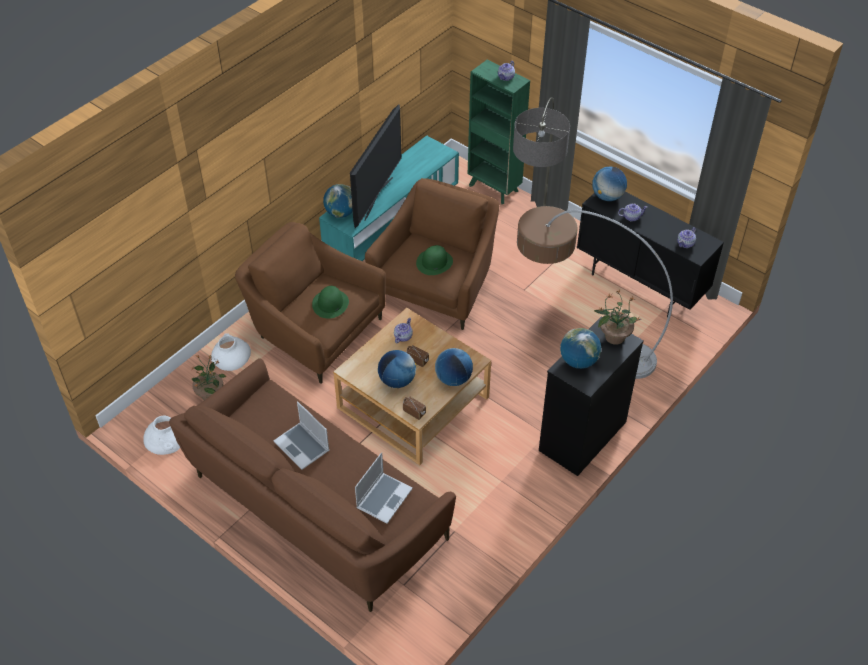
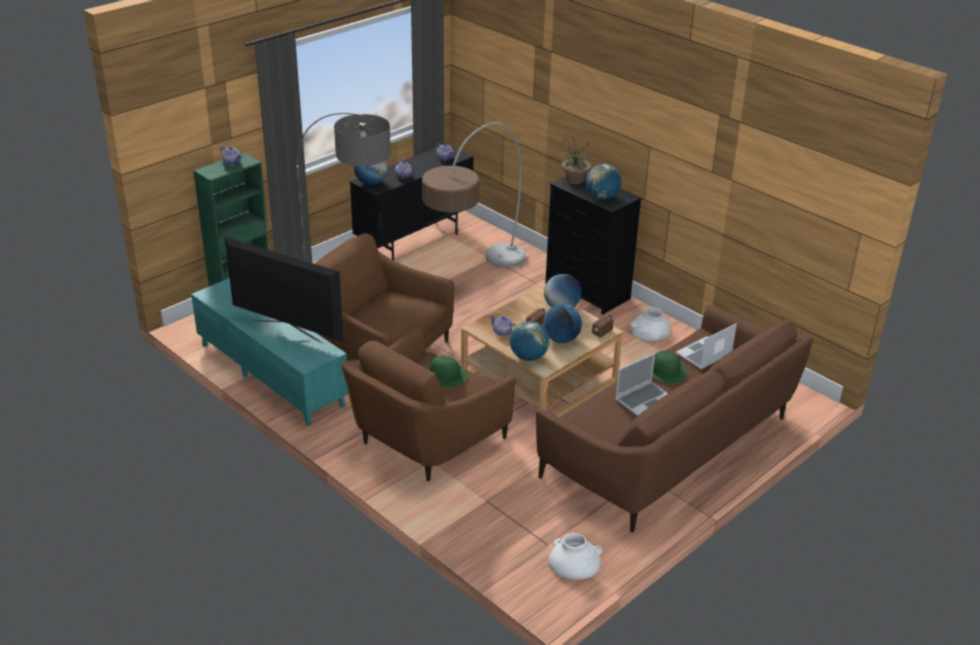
camera: 85 degrees left, 15 degrees down
(210, 394) = (510, 524): potted plant -> none
(230, 355) = (452, 507): white vase -> white vase (650, 330)
(341, 213) = (303, 358): globe -> globe (528, 357)
(384, 498) = (704, 355): laptop -> laptop turned 75 degrees counterclockwise
(434, 262) = (399, 307): green hat -> green hat (665, 371)

